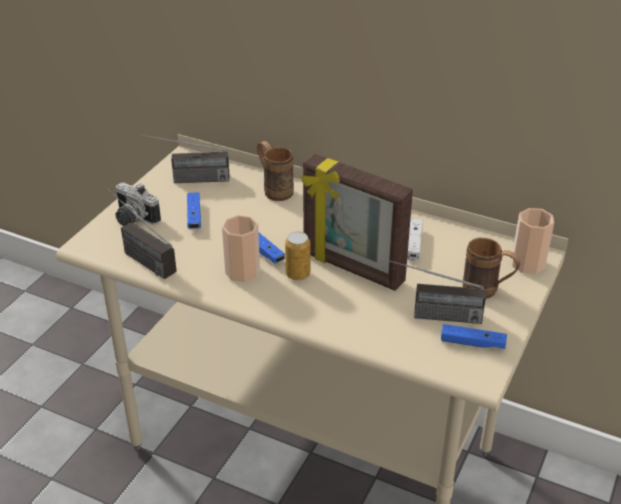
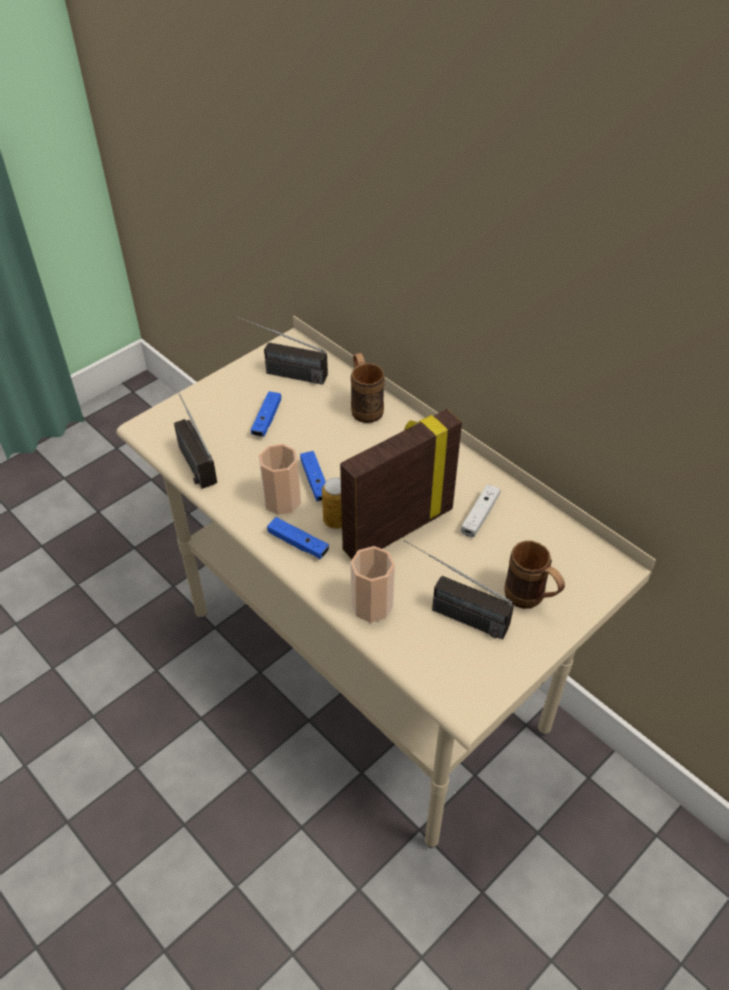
camera: 20 degrees right, 10 degrees up
(132, 219) = (205, 407): camera -> none
(352, 268) = (397, 528): picture frame -> picture frame turned 90 degrees clockwise
(472, 343) = (480, 661): blue game controller -> blue game controller (298, 543)
(528, 264) = (596, 576): cup -> cup (372, 605)

